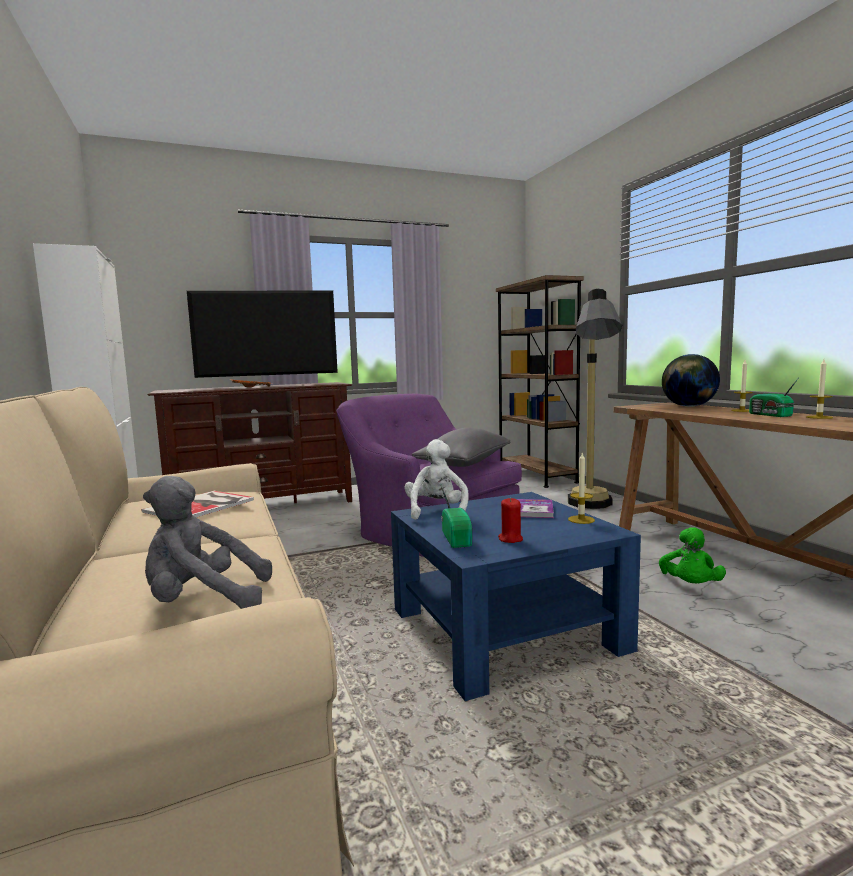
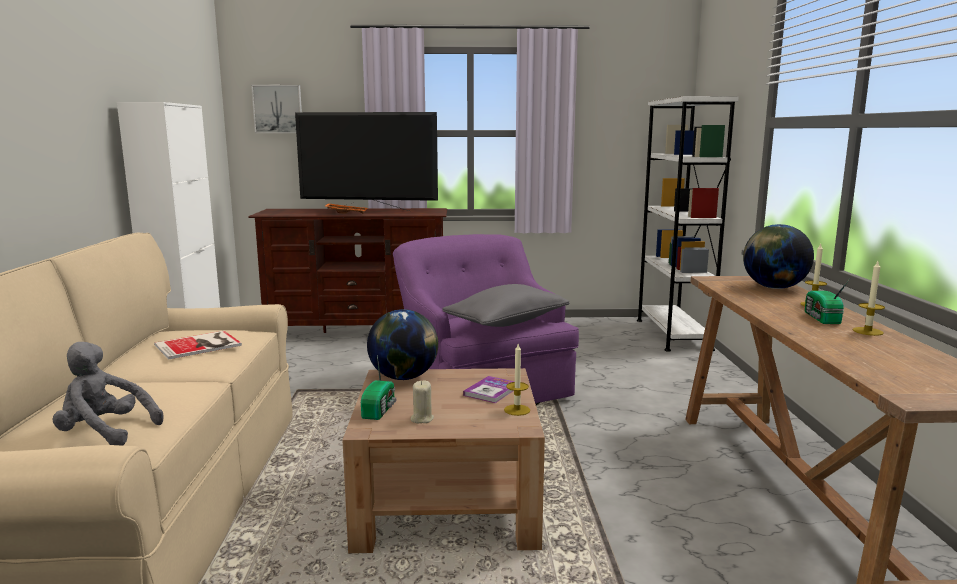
camera: 20 degrees right, 5 degrees up
(160, 290) = (278, 109): none -> picture
(436, 512) = (404, 377): white plush toy -> globe
(505, 630) = (447, 501): blue coffee table -> brown coffee table
(510, 539) = (422, 419): red candle -> beige candle
(536, 476) = (673, 334): brown bookcase -> white bookcase
(591, 508) = (688, 386): floor lamp -> none
(690, 586) = (684, 498): green plush toy -> none

